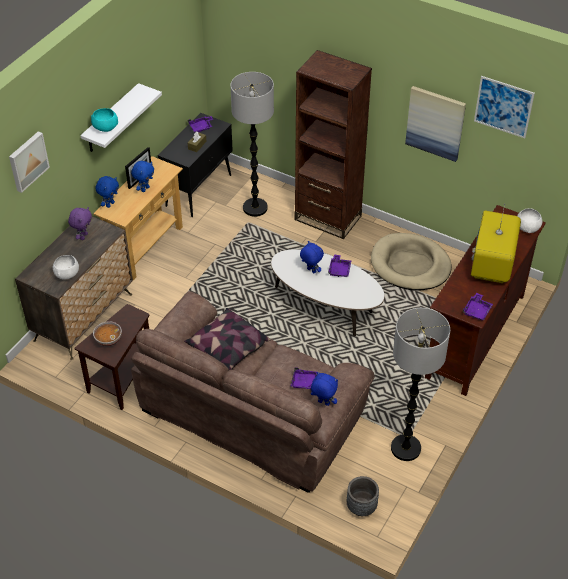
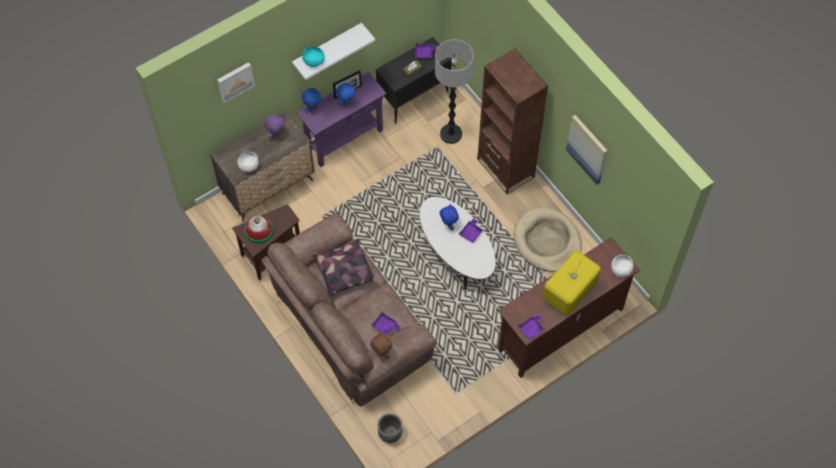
camera: 25 degrees right, 15 degrees up
(108, 340) = (259, 231): bowl -> hat
(146, 247) = (344, 139): beige console table -> purple console table
(323, 403) = (381, 353): blue plush toy -> brown plush toy
(406, 448) = (449, 401): floor lamp -> none
(503, 107) = (630, 170): picture -> none

